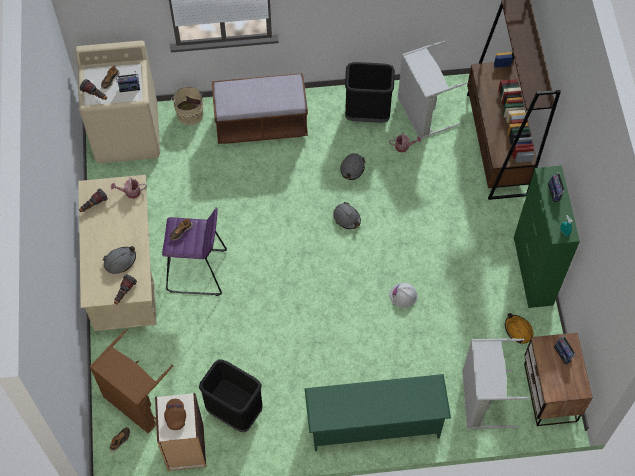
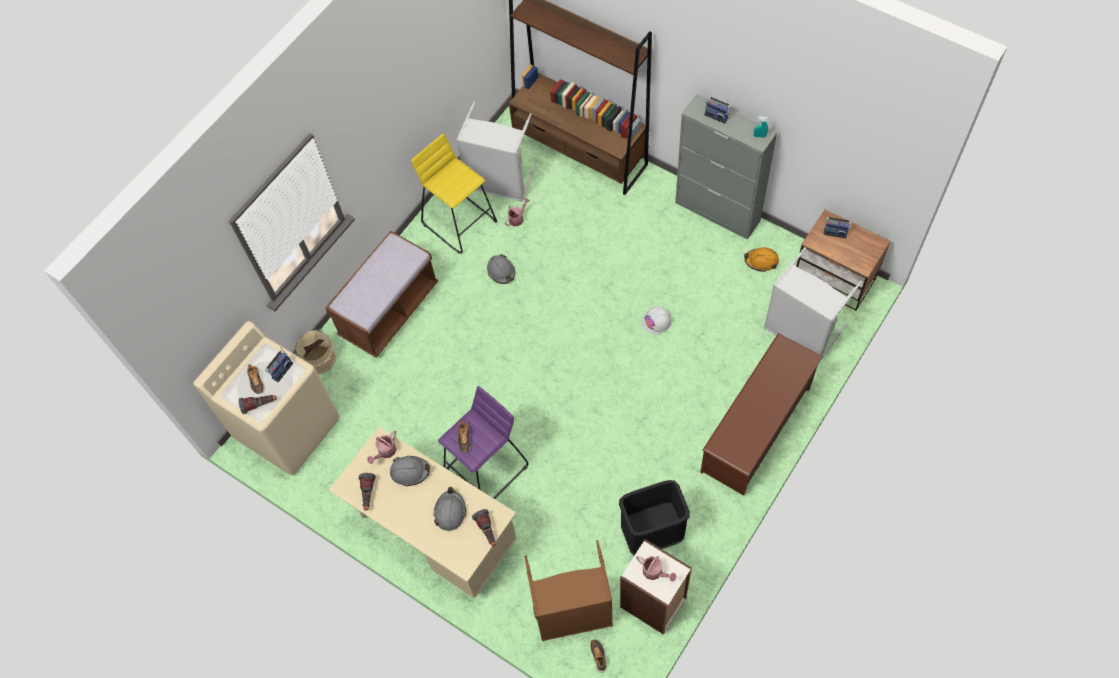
camera: 45 degrees left, 0 degrees up
(175, 416) = (655, 572): brown cap -> watering can
(347, 218) = (545, 310): grey hard hat -> grey hard hat (410, 472)
(367, 114) = (460, 222): black trash can -> yellow stool
(374, 424) = (756, 430): green shoe rack -> brown shoe rack
(533, 271) = (718, 212): green cabinet -> grey cabinet

